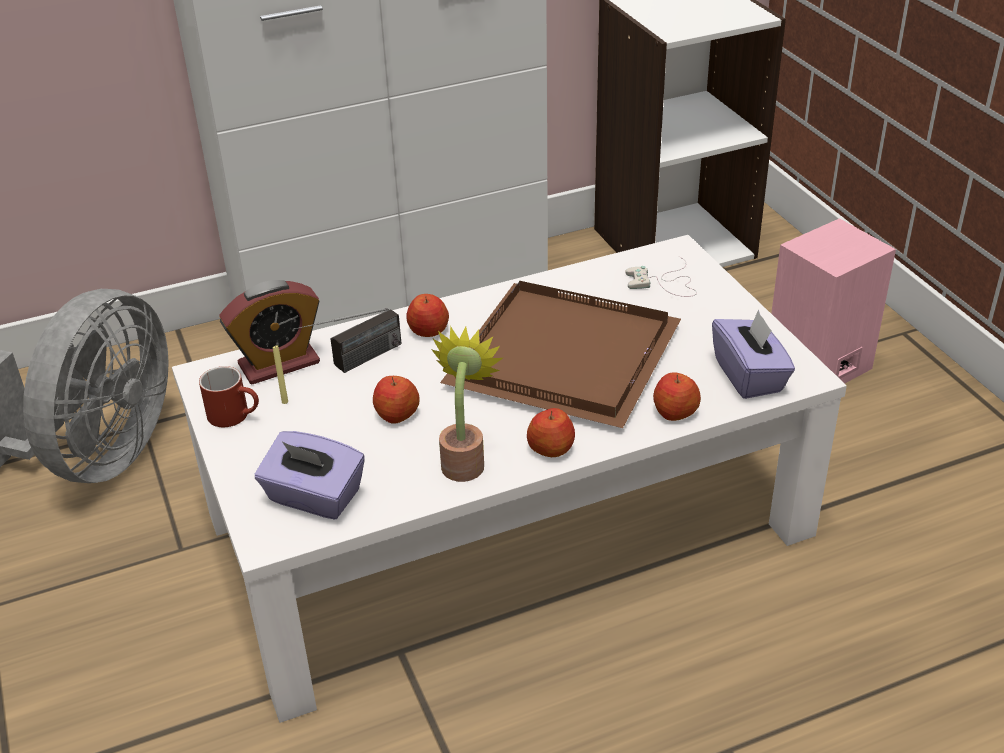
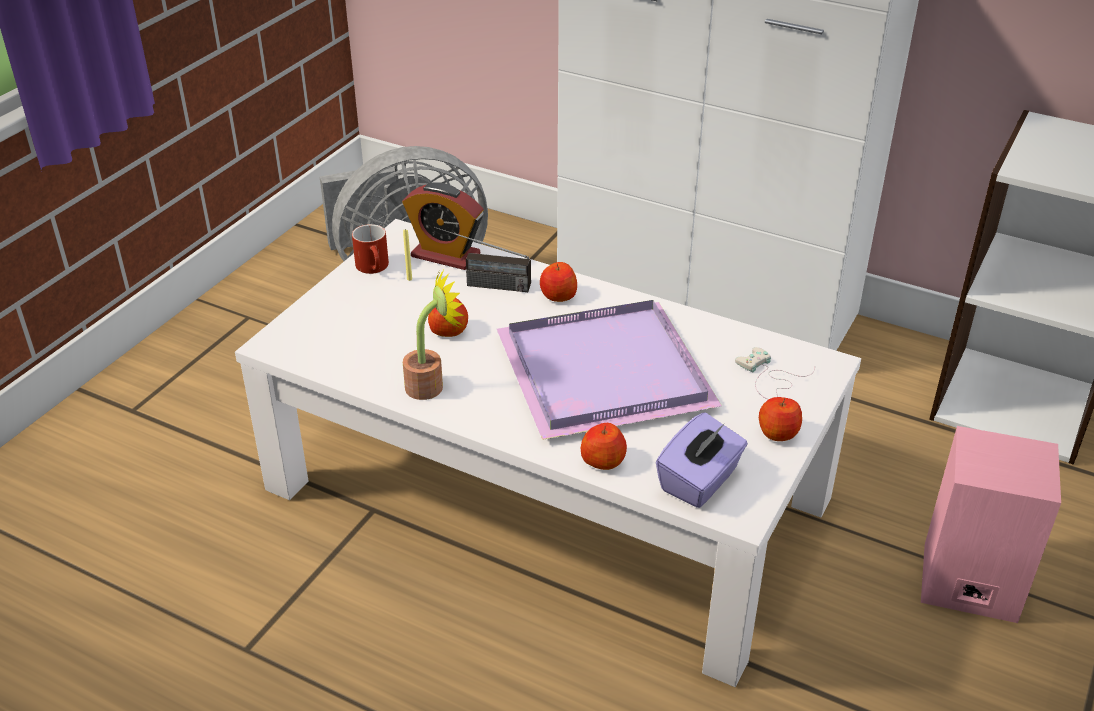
camera: 50 degrees right, 0 degrees up
(314, 497) = (328, 341): purple tissue box -> none
(551, 448) = (488, 418): apple -> apple (778, 432)
(566, 360) = (602, 375): brown tray -> purple tray

